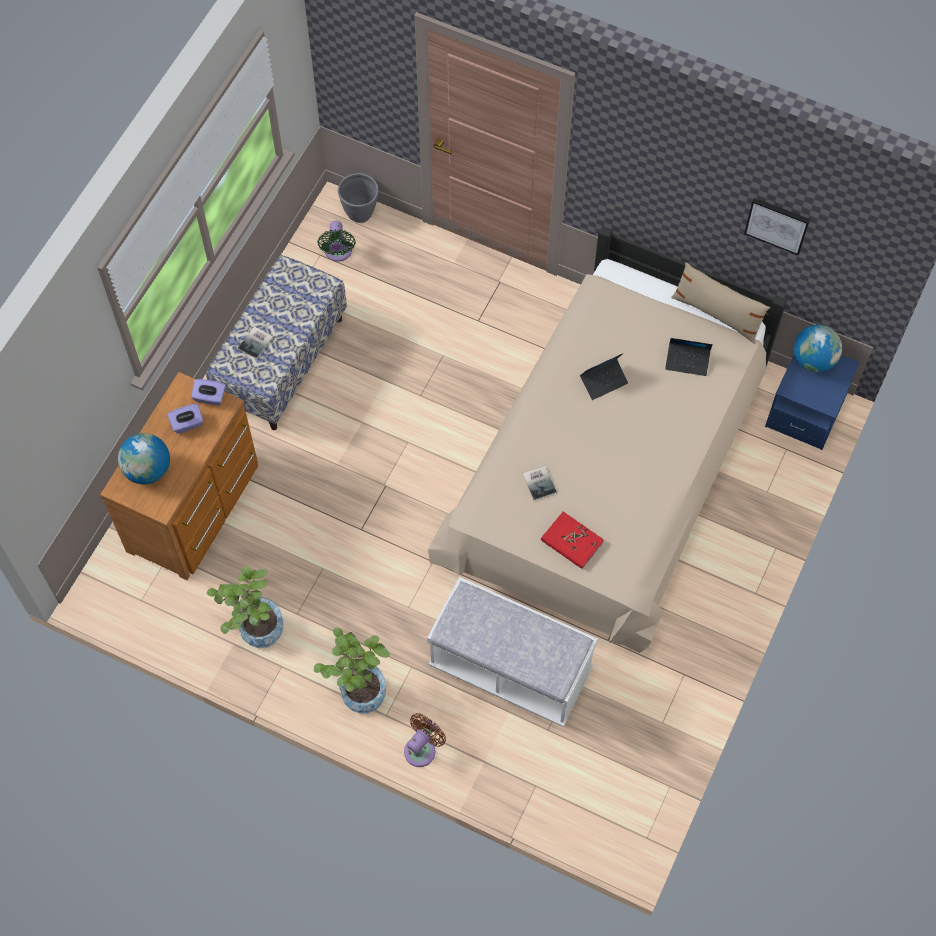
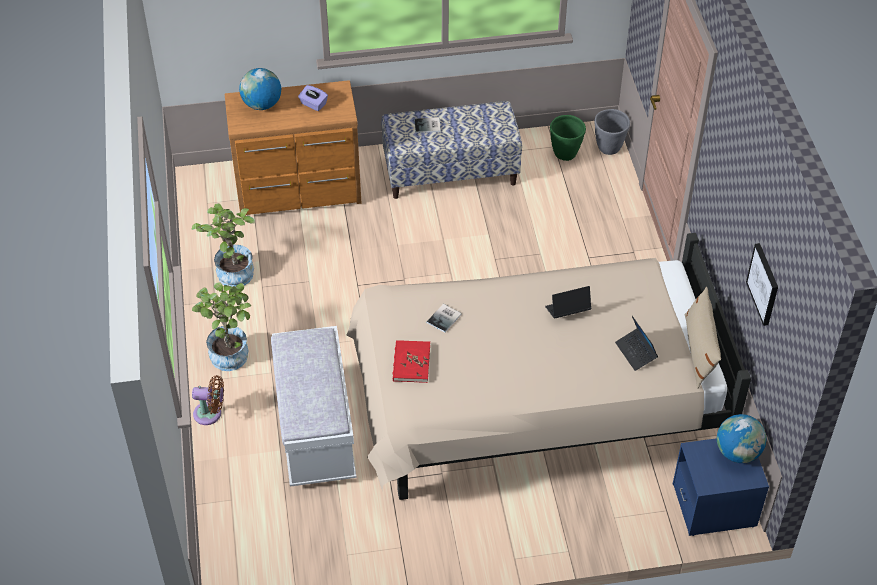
camera: 55 degrees right, 15 degrees down
(209, 397) = (343, 104): purple tissue box -> none
(338, 253) = (565, 154): green fan -> green planter
(604, 381) = (567, 311): laptop -> laptop turned 135 degrees clockwise

